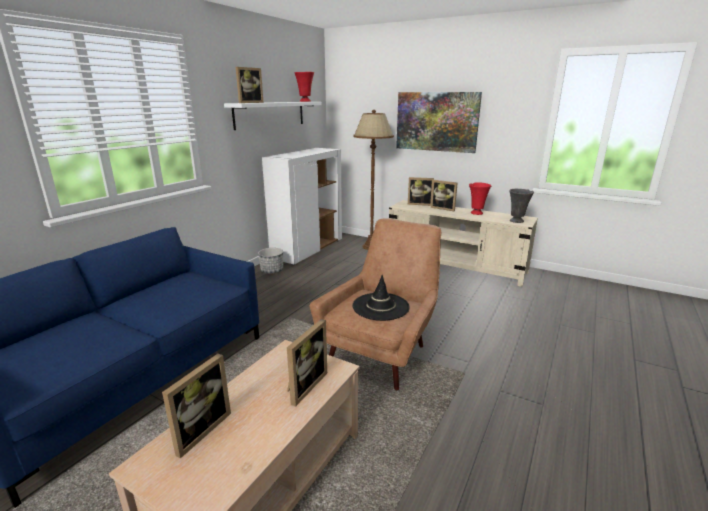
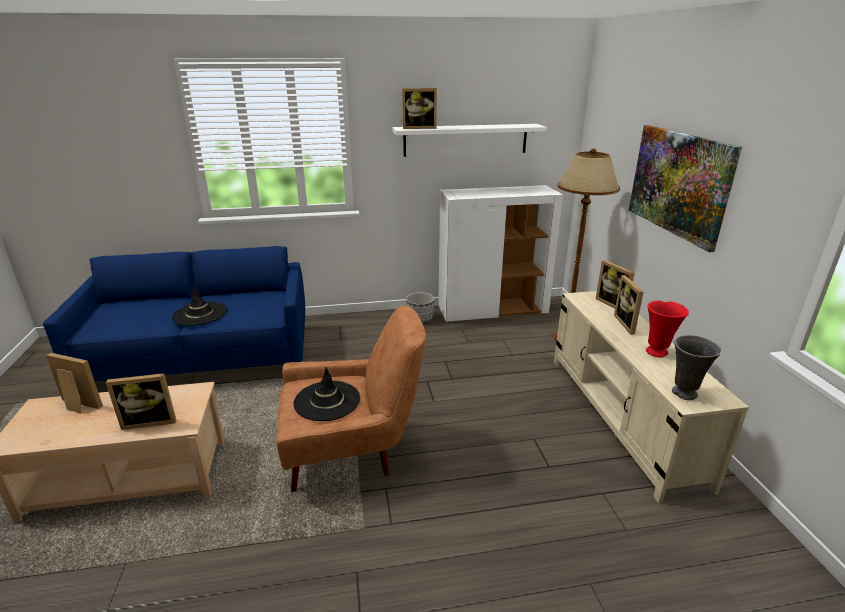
camera: 50 degrees right, 5 degrees up
(149, 313) = (200, 314): none -> black hat
(199, 430) = (77, 406): picture frame -> picture frame turned 150 degrees counterclockwise
(305, 101) = (522, 125): red vase -> none

